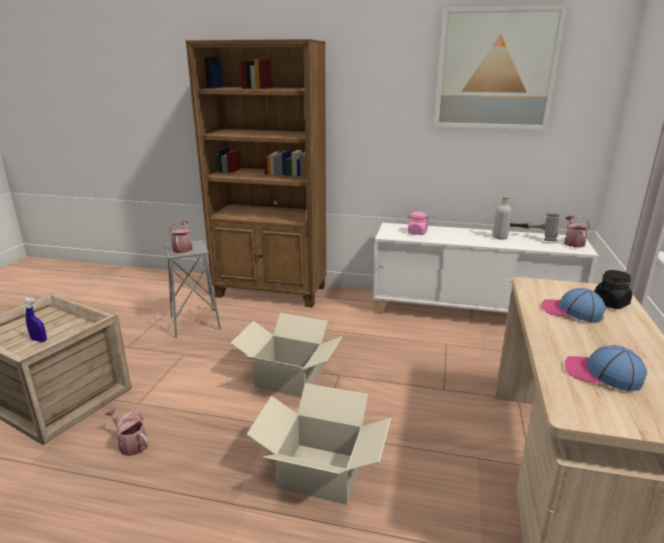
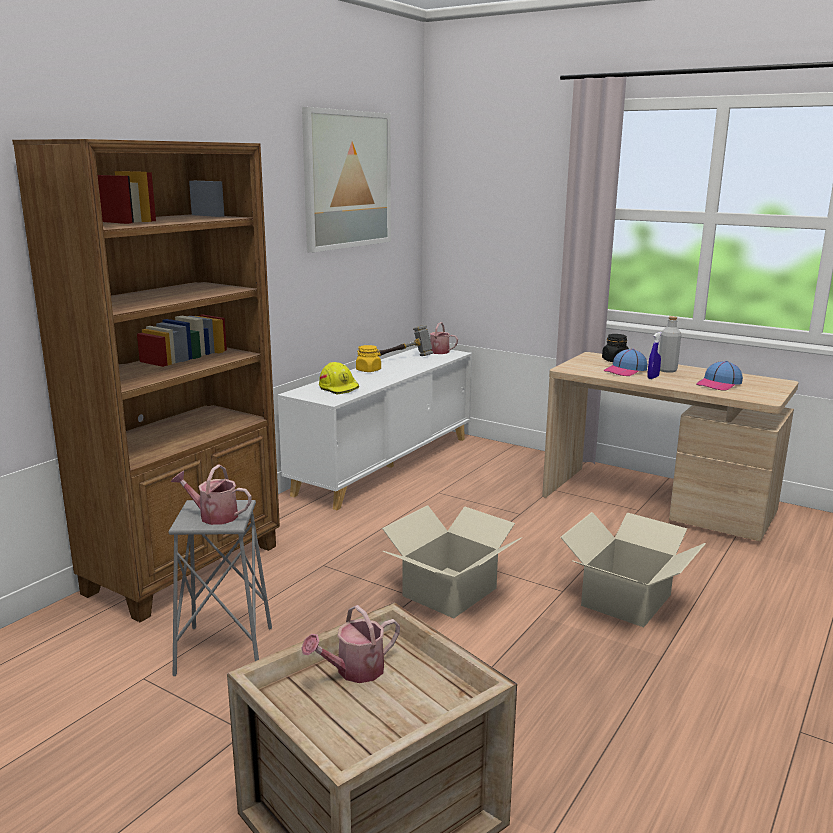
camera: 70 degrees left, 5 degrees down
(39, 340) = (413, 689): blue spray bottle -> blue spray bottle (653, 377)
(130, 444) = (538, 728): watering can -> watering can (354, 671)
(417, 233) = (339, 388): pink jar -> yellow hard hat
(474, 232) = (368, 370): none -> yellow jar
(500, 237) = (394, 366): grey bottle -> grey bottle (667, 370)

